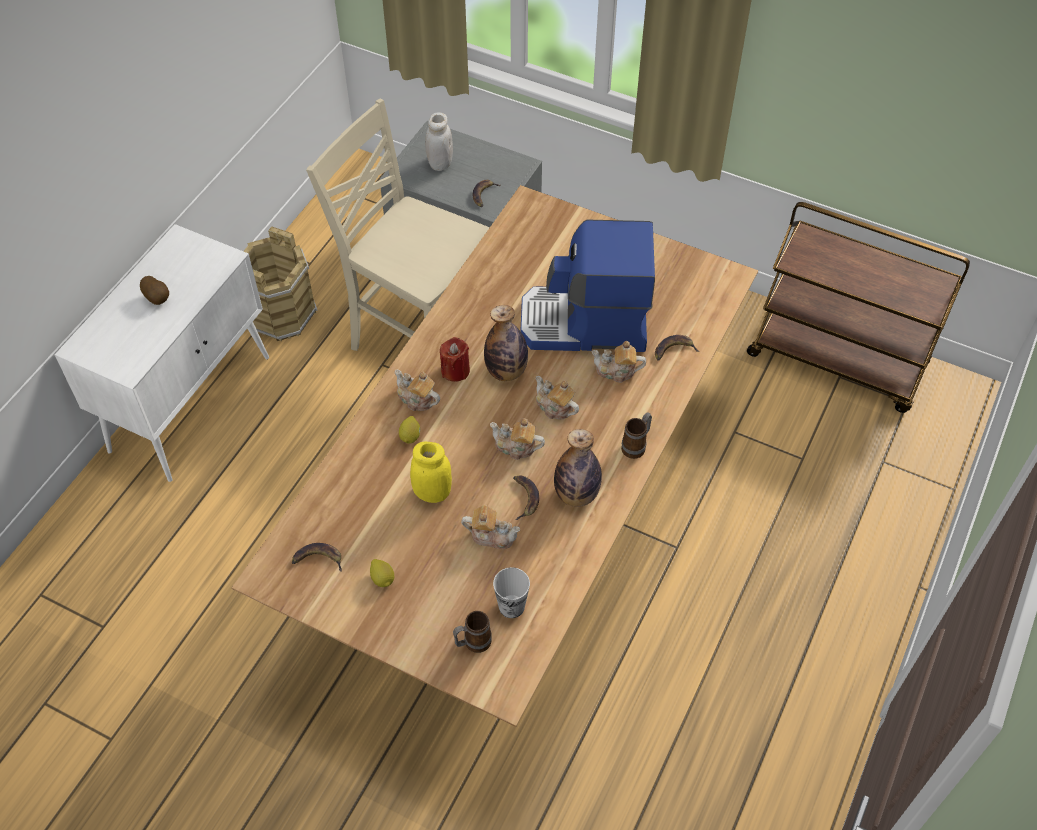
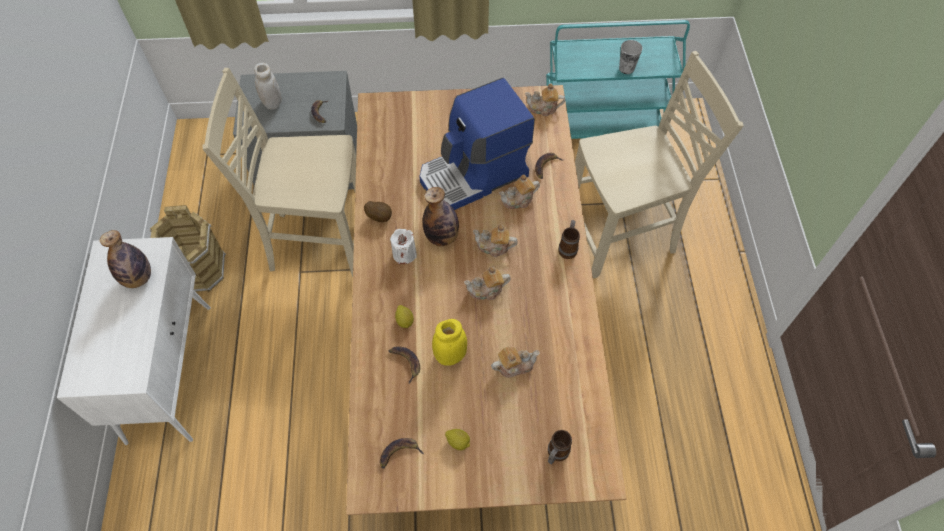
camera: 30 degrees left, 5 degrees up
(158, 298) = (119, 307): potato -> potato (379, 217)
(417, 399) = (390, 290): teapot -> teapot (543, 108)
(455, 370) = (404, 254): red candle -> white candle
(511, 606) = (564, 411): cup -> cup (626, 68)
(524, 497) = (518, 325): banana -> banana (405, 362)
(576, 495) = (552, 304): bottle -> bottle (138, 278)
(778, 497) = (622, 235): none -> beige chair
(838, 360) = (601, 127): brown cart -> turquoise cart

